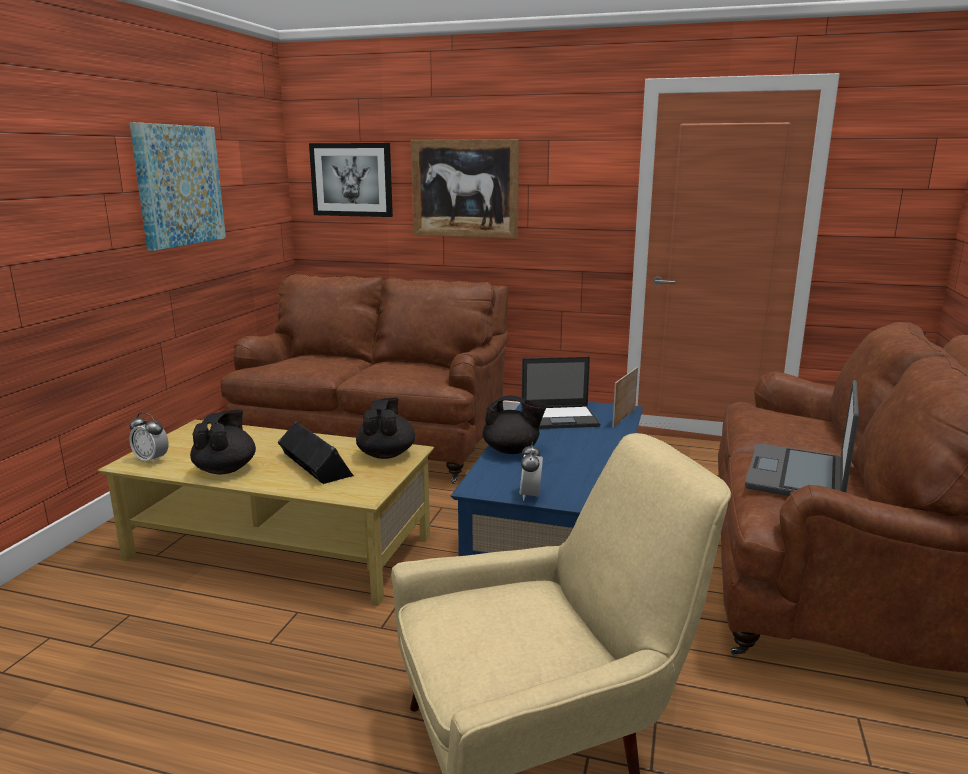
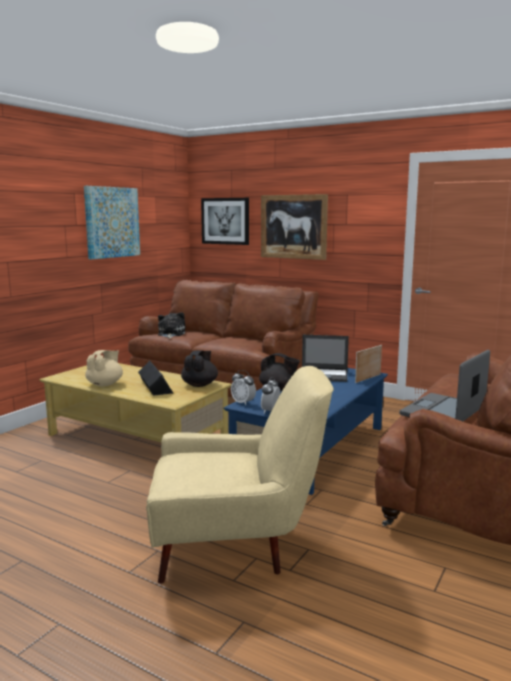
camera: 15 degrees right, 5 degrees down
(151, 460) = (69, 377): alarm clock -> alarm clock (243, 403)
(226, 469) = (105, 384): black teapot -> beige teapot
(291, 364) = (171, 334): none -> plush toy

